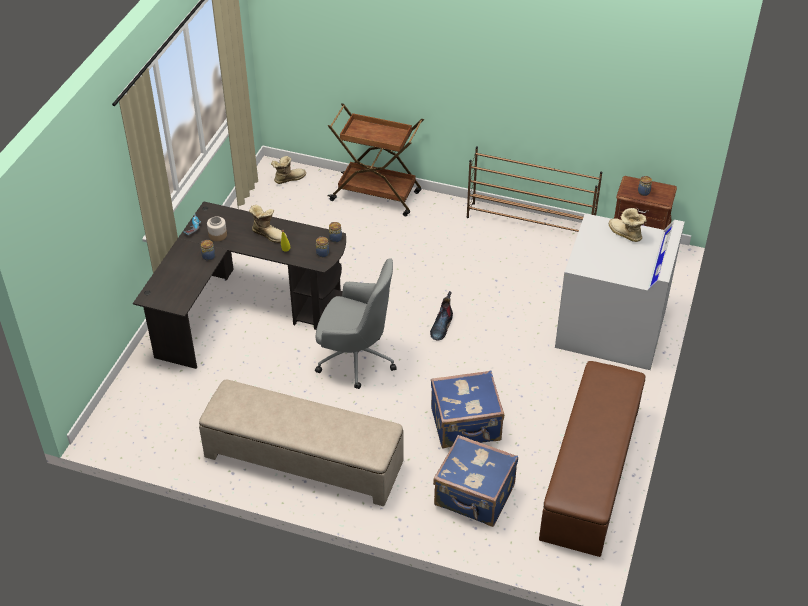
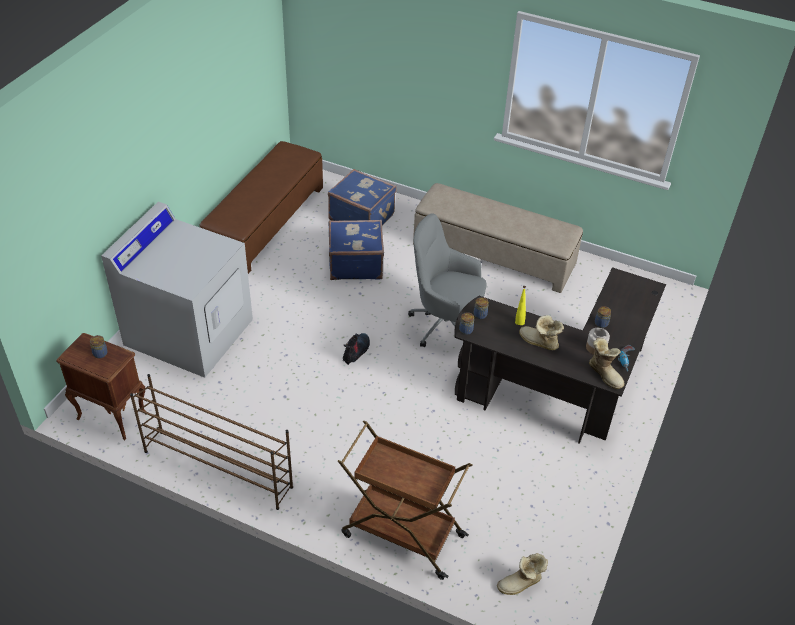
camera: 175 degrees left, 0 degrees up
(625, 234) = (163, 272): boot -> boot (605, 374)

